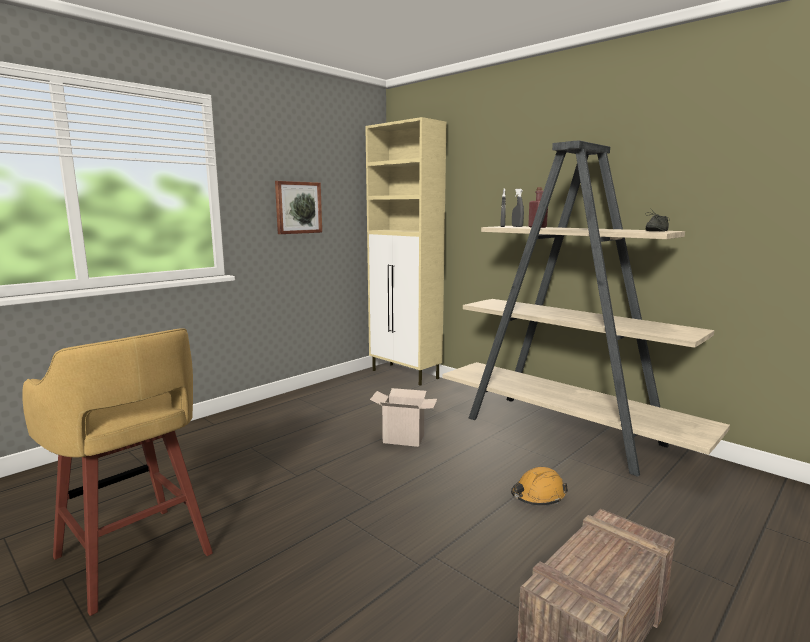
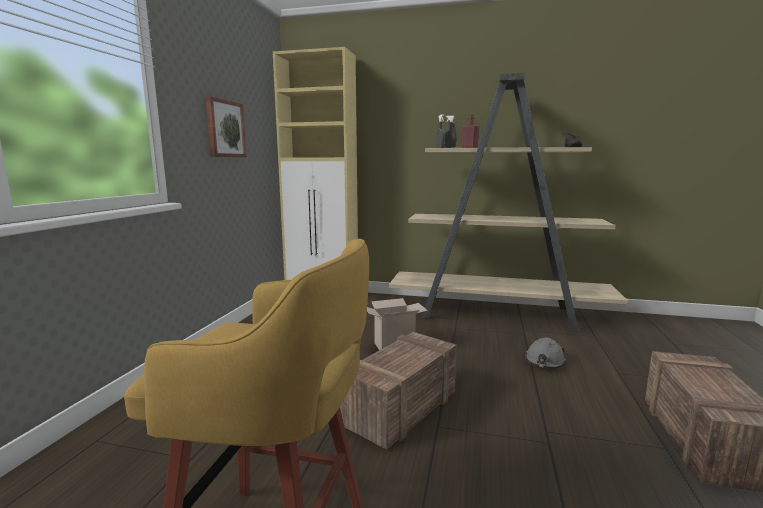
camera: 30 degrees left, 0 degrees up
(336, 493) = (402, 407): none -> crate
(538, 496) = (544, 362): orange hard hat -> grey hard hat

